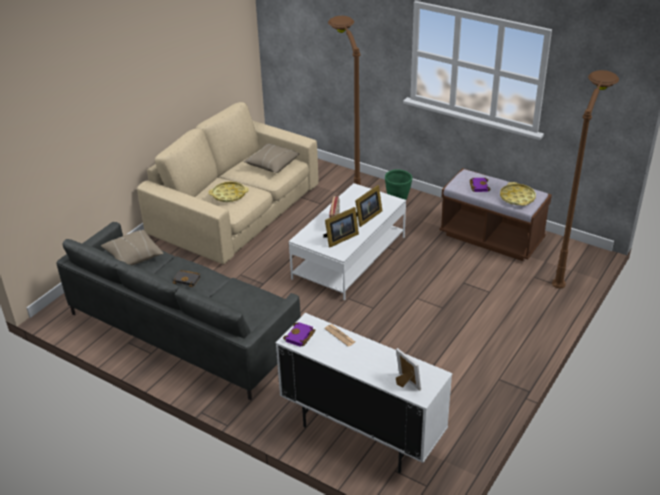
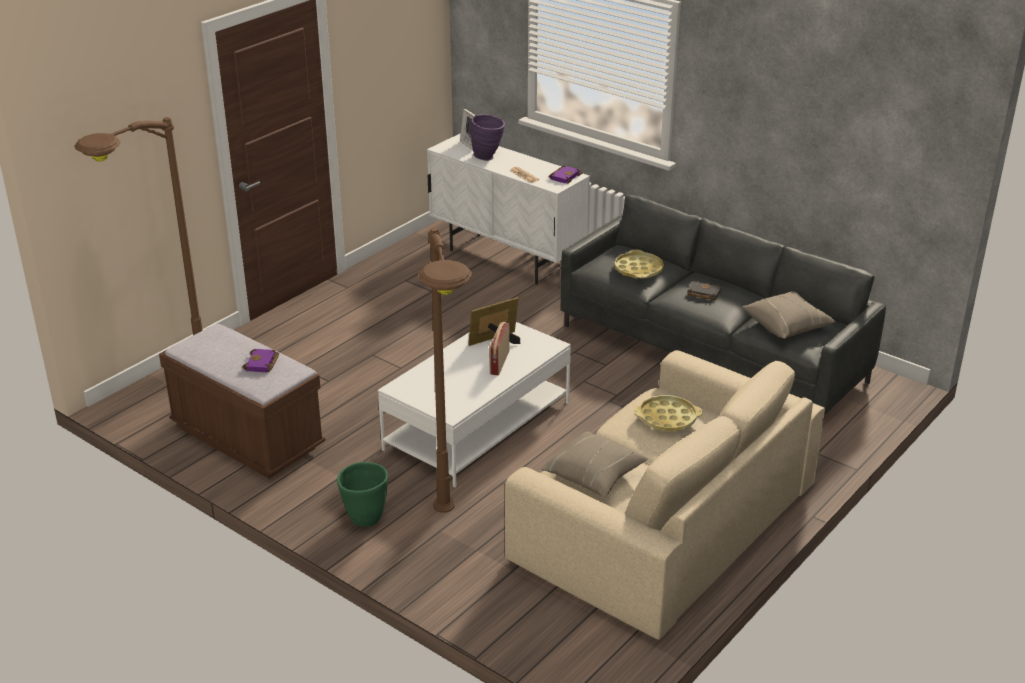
camera: 175 degrees left, 5 degrees down
(366, 217) = (449, 367): picture frame -> none
(382, 362) = (488, 157): none -> purple vase
(517, 197) = (218, 342): yellow tray -> yellow tray (638, 269)

